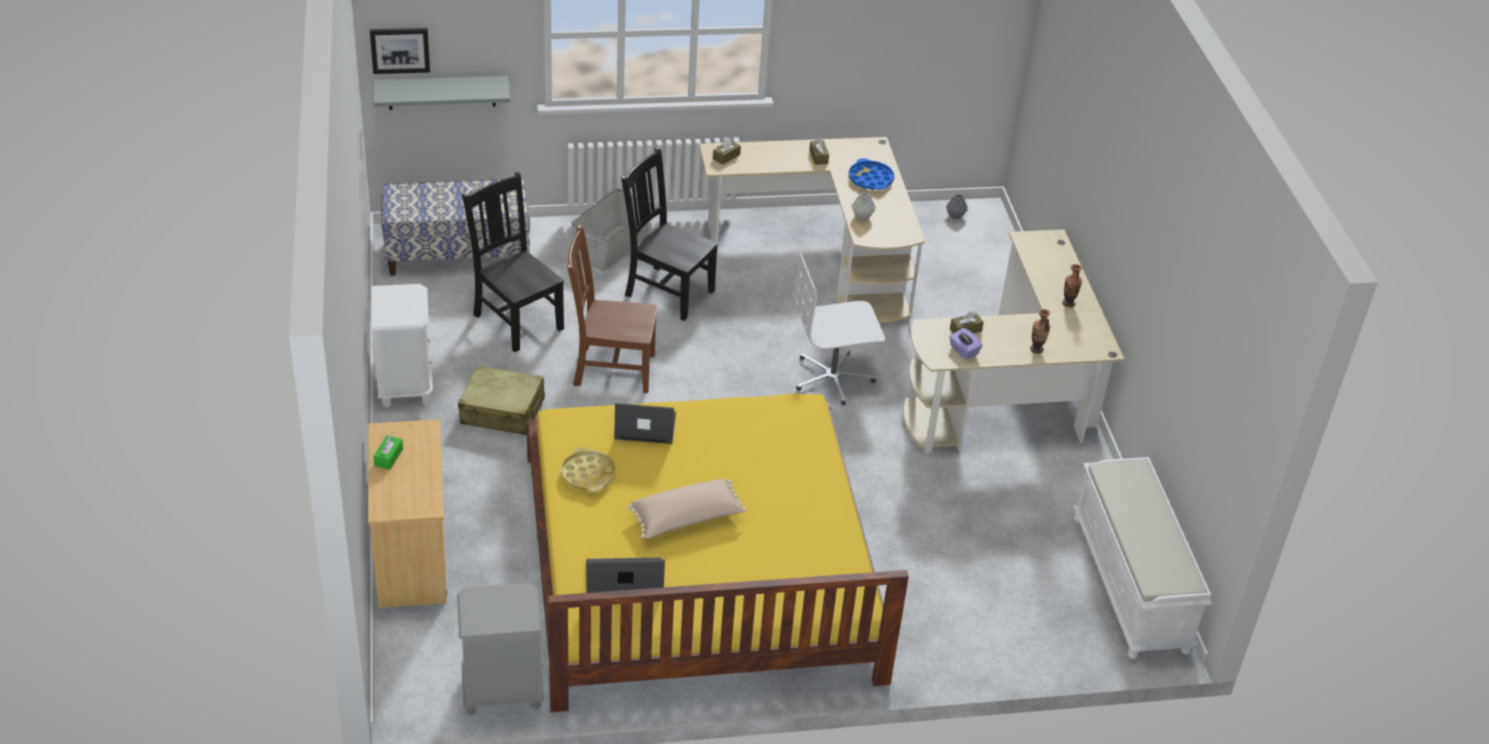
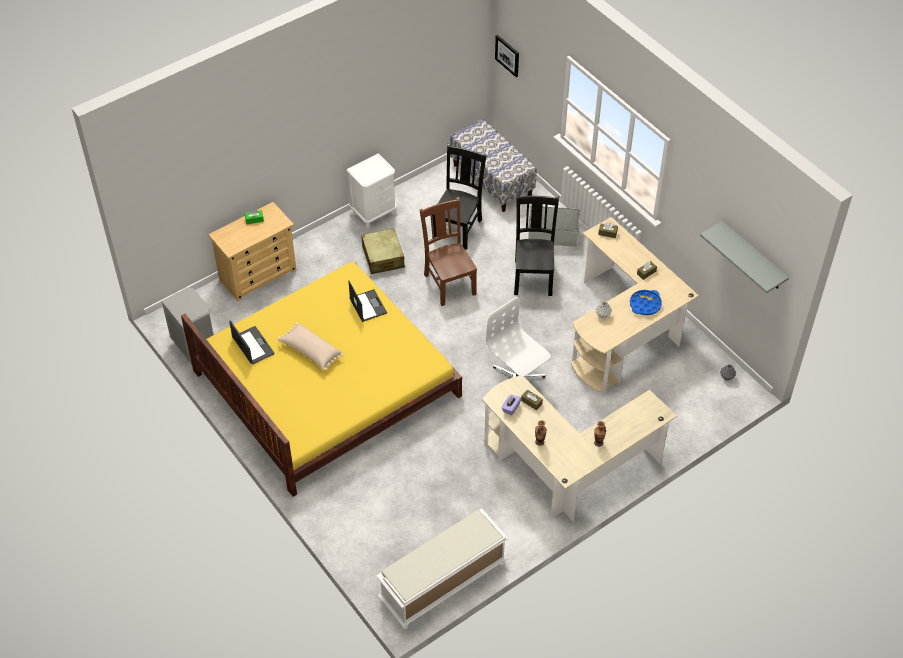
camera: 65 degrees right, 10 degrees up
(441, 92) = (521, 92): grey shelf -> grey shelf (753, 257)
(588, 474) = (316, 300): yellow tray -> none

